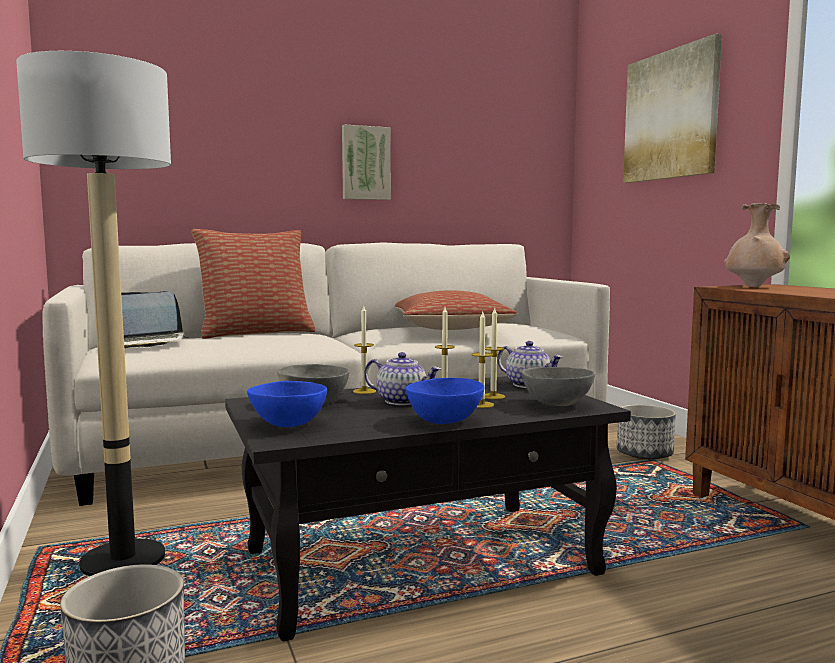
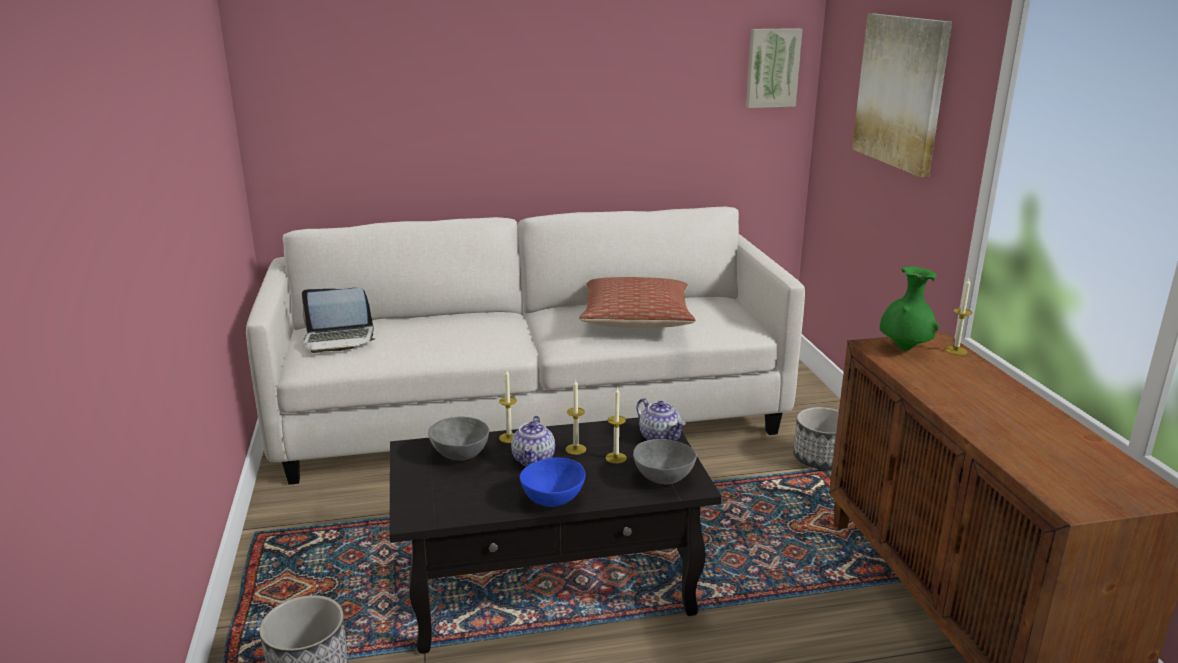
camera: 10 degrees right, 15 degrees up
(123, 561) = (317, 555): floor lamp -> none
(256, 333) = (444, 317): pillow -> none
(288, 424) = (427, 493): blue bowl -> none
(365, 163) = (566, 117): picture -> picture (772, 68)
(402, 401) = (534, 460): teapot -> teapot turned 60 degrees clockwise
(481, 405) = (597, 473): candle -> candle (956, 350)
(753, 287) = (904, 349): beige vase -> green vase

